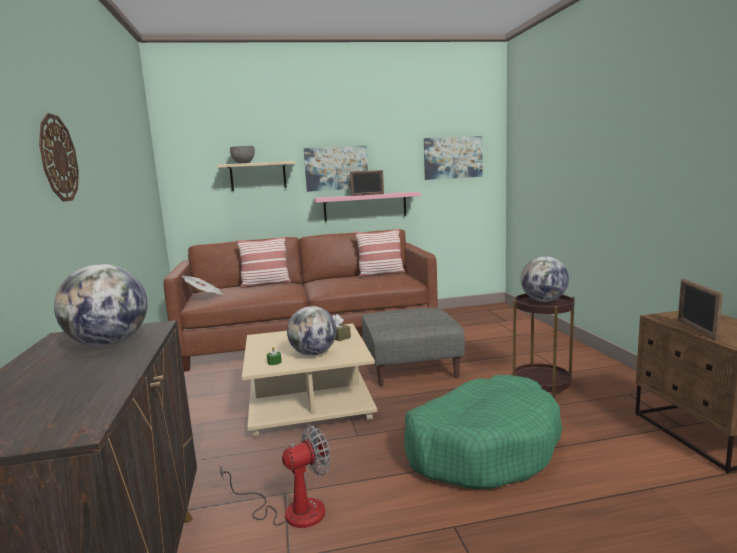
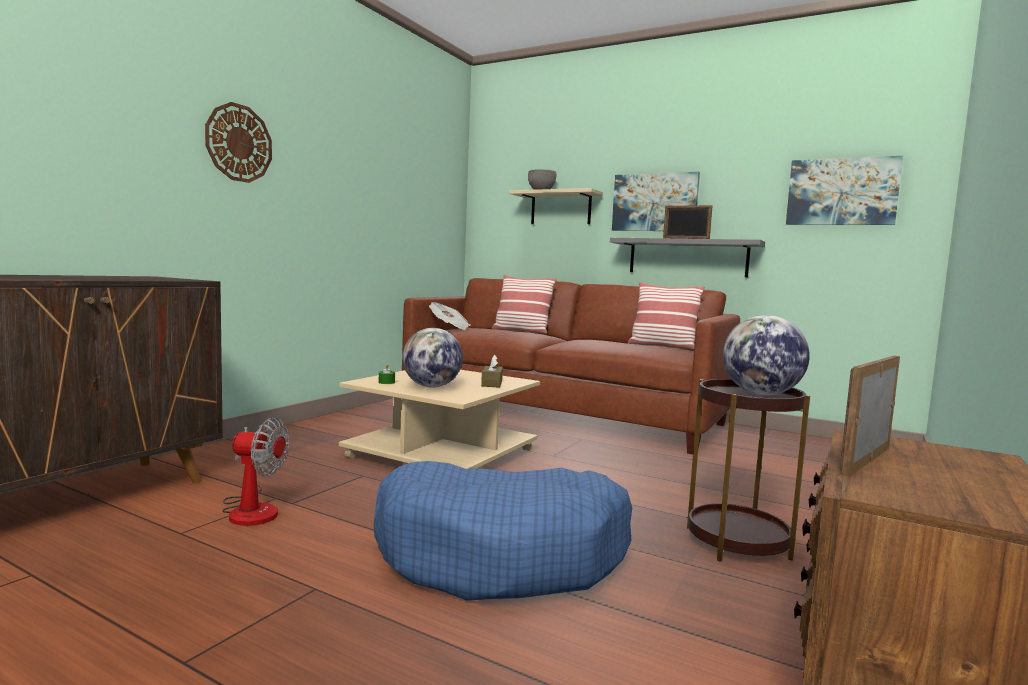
camera: 40 degrees right, 5 degrees down
(109, 343) = (135, 278): globe -> none
(365, 206) = (687, 257): pink shelf -> grey shelf
(411, 367) = (606, 465): grey ottoman -> none
(482, 447) = (502, 554): green dog bed -> blue dog bed

